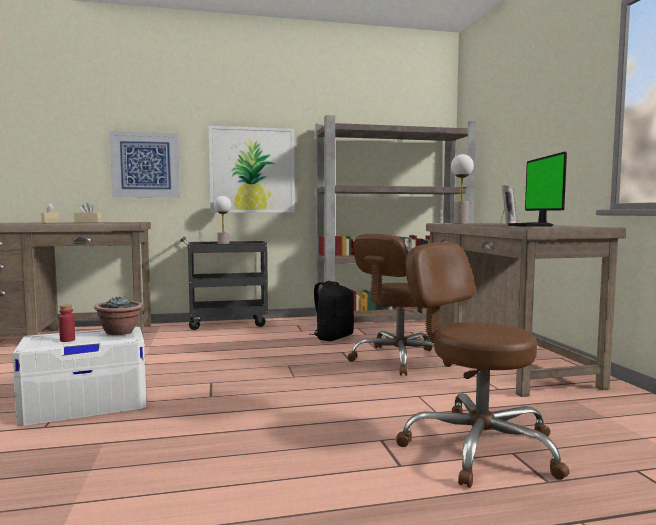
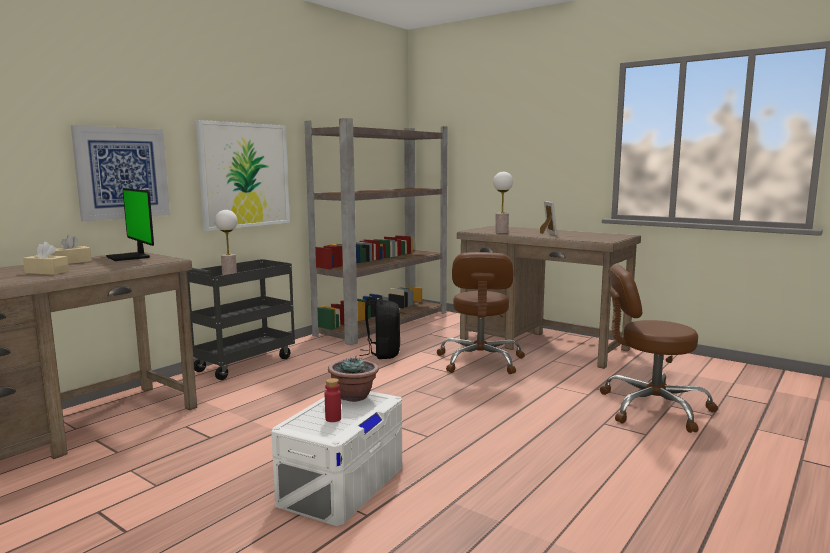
camera: 40 degrees left, 5 degrees up
(532, 226) = (584, 236): monitor -> monitor (130, 257)

